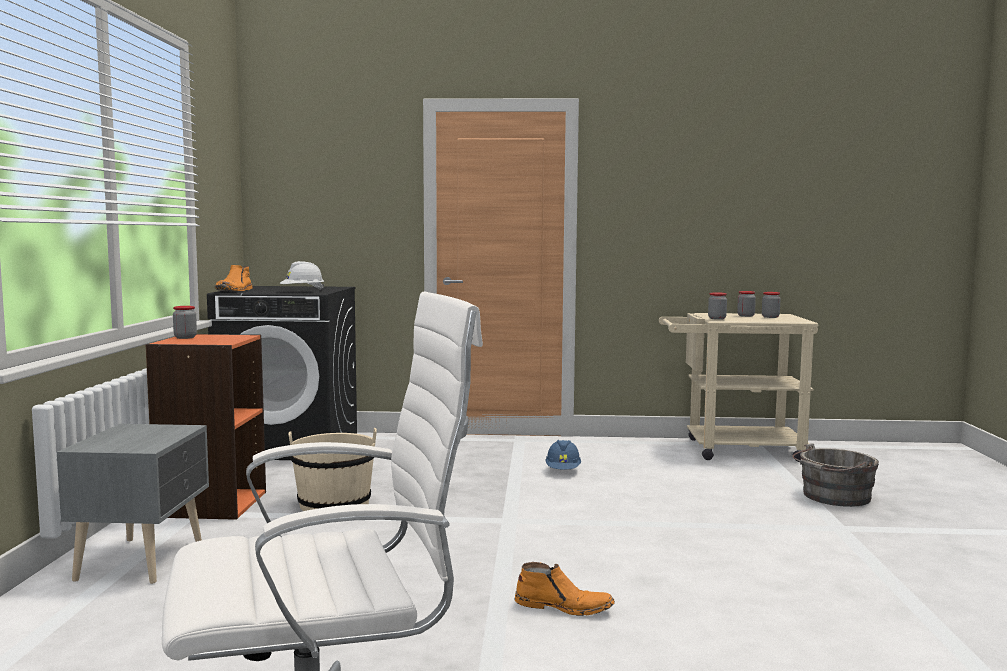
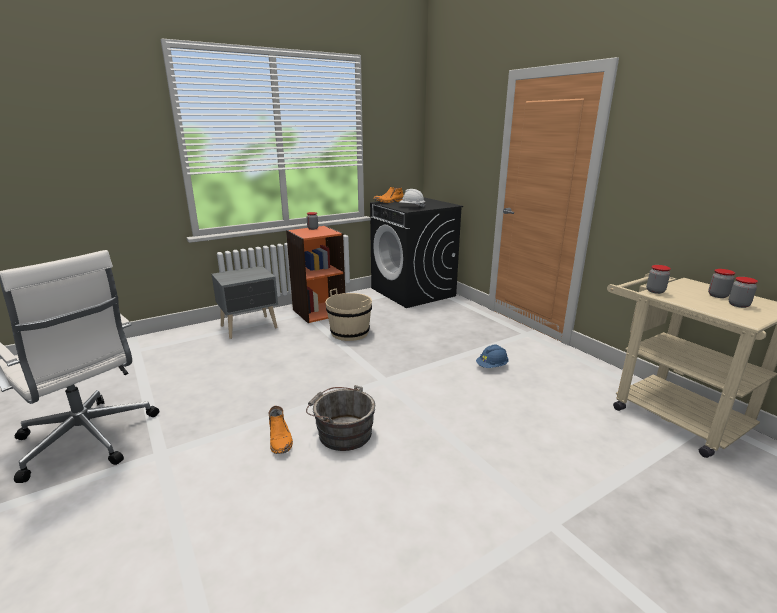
camera: 55 degrees right, 15 degrees up
(833, 497) = (631, 501): grey bucket -> grey bucket (342, 432)

